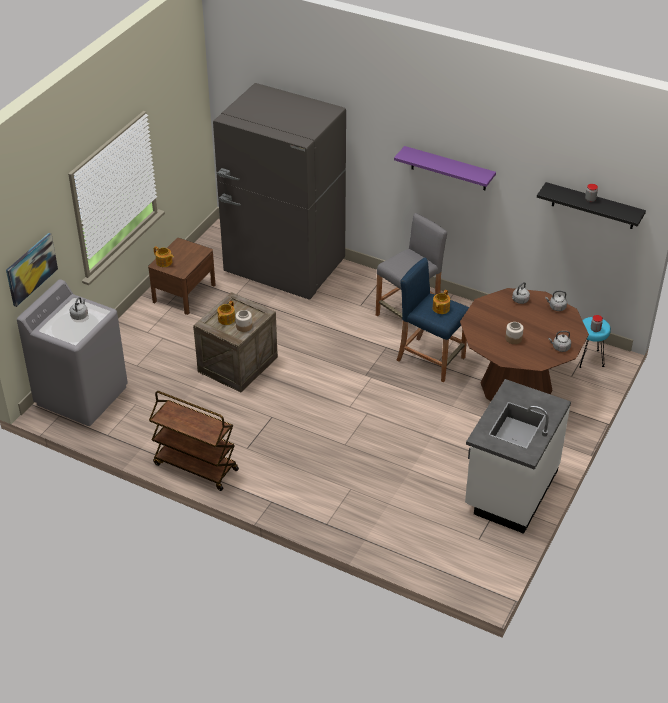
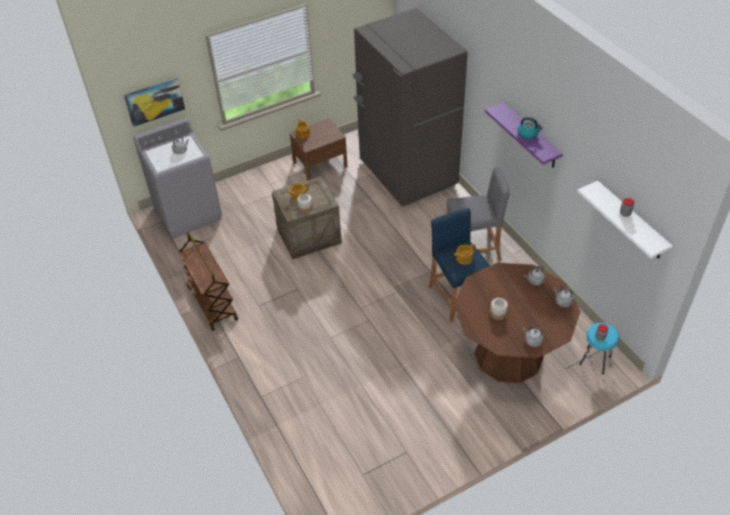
camera: 35 degrees right, 5 degrees up
(452, 165) = (528, 134): none -> kettle
(510, 489) = (425, 444): white counter -> none
(593, 206) = (631, 221): black shelf -> white shelf

